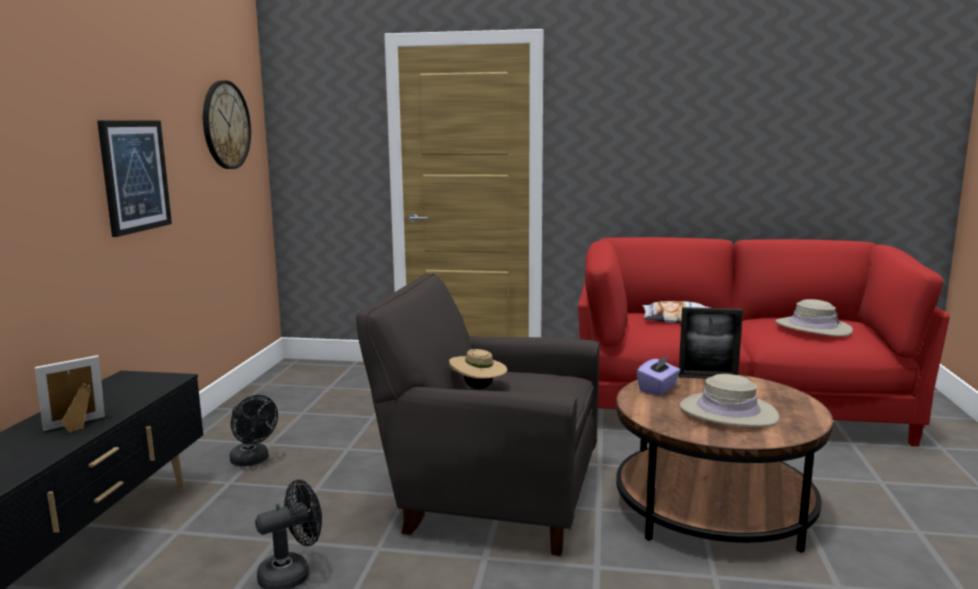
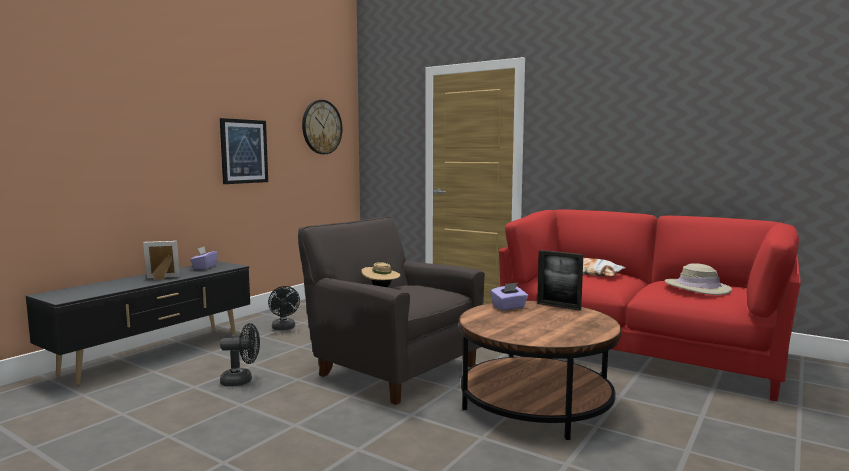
camera: 25 degrees right, 5 degrees down
(120, 388) = (204, 267): none -> purple tissue box
(728, 412) = (534, 325): beige hat -> none

